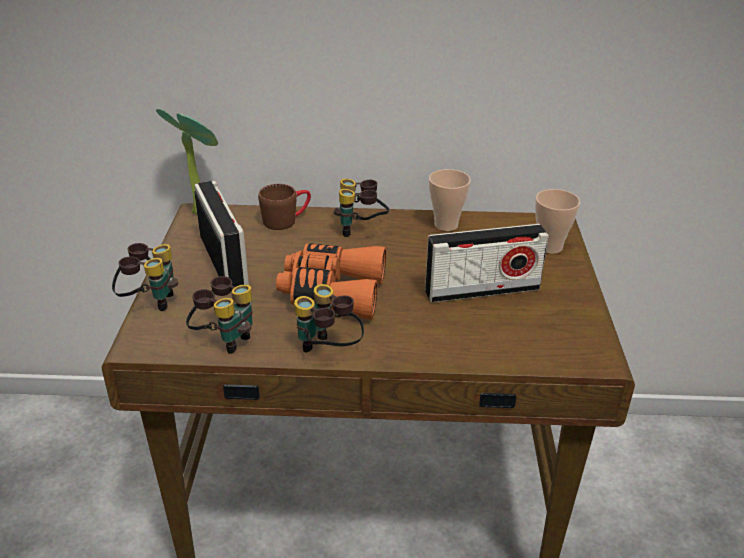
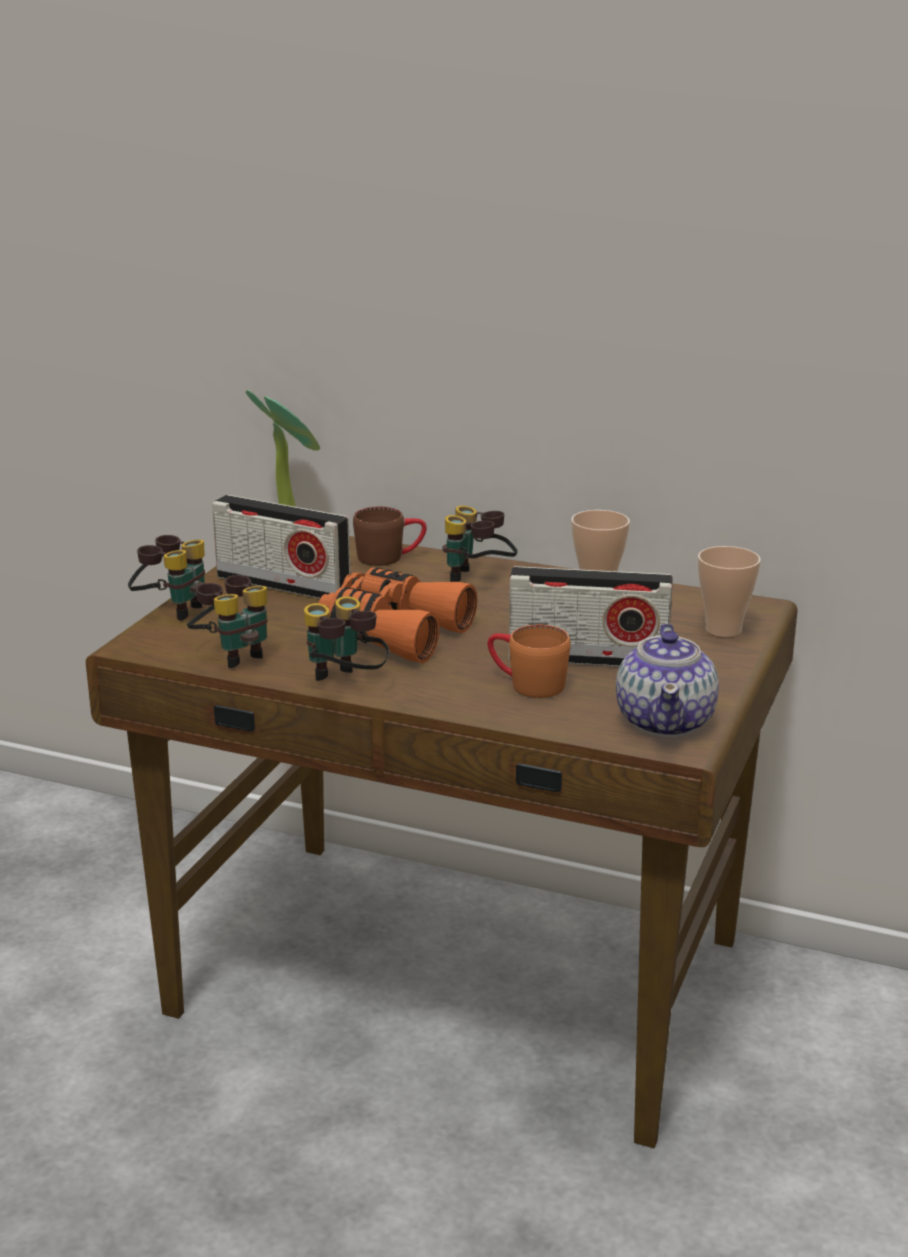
camera: 20 degrees right, 10 degrees down
(223, 260) = (283, 585): radio -> radio turned 120 degrees clockwise
(457, 323) = (526, 684): none -> orange mug
(572, 338) = (666, 721): none -> teapot

